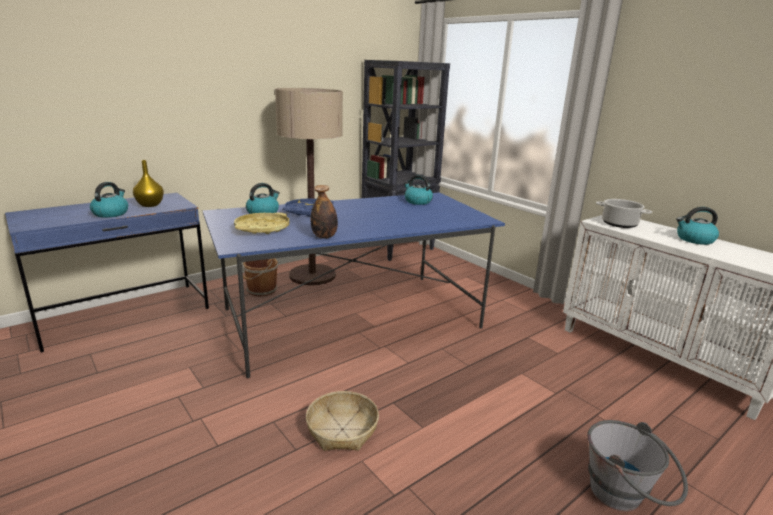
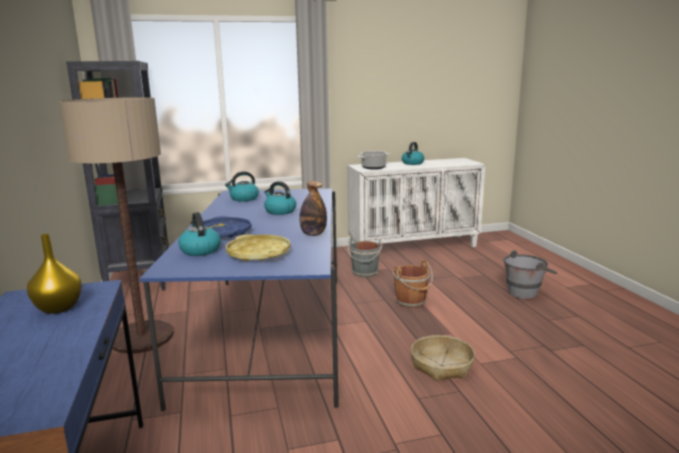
camera: 65 degrees left, 5 degrees down
(111, 213) = (64, 335): kettle -> kettle (279, 211)
(261, 291) = (139, 378): brown bucket -> brown bucket (411, 302)
(526, 340) = (365, 273): none -> grey bucket

